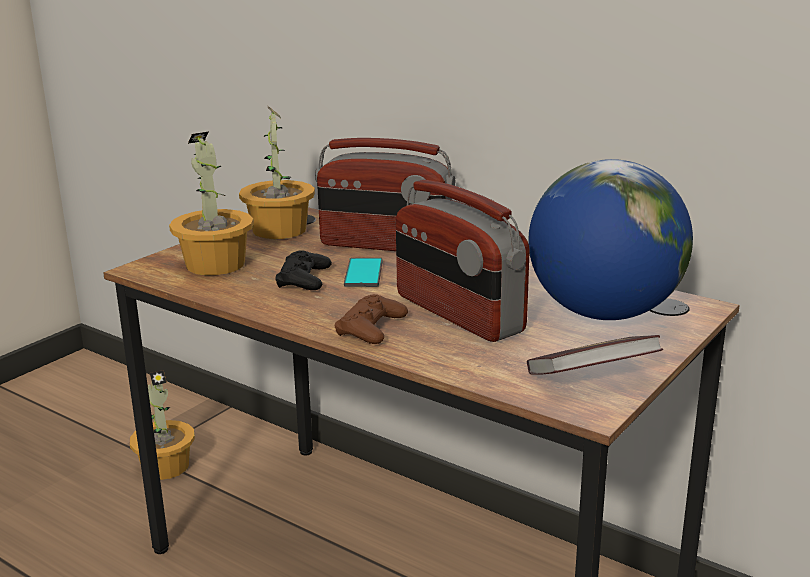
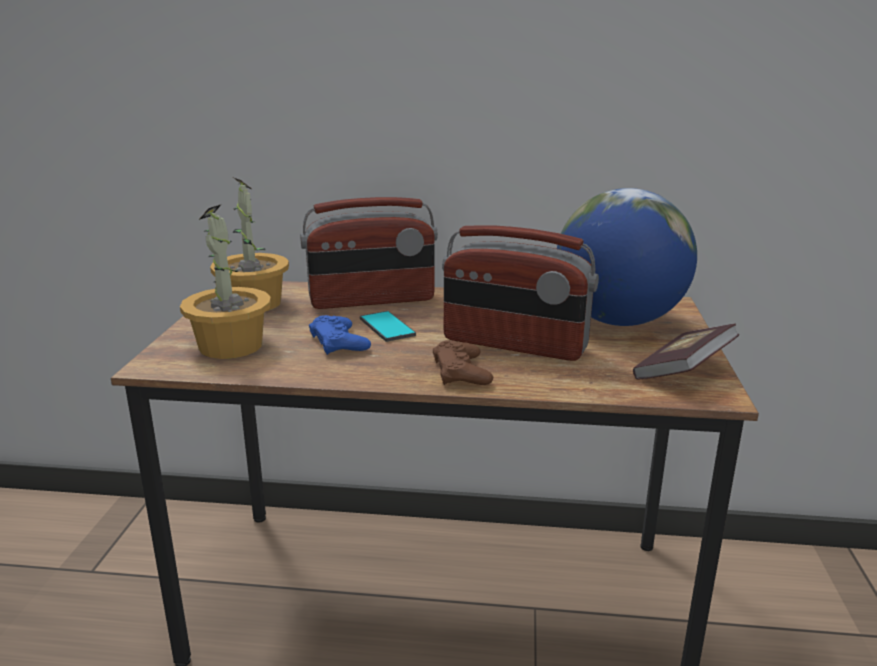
camera: 30 degrees left, 0 degrees up
(165, 466) = (123, 576): potted plant -> none
(304, 279) = (339, 342): black game controller -> blue game controller

